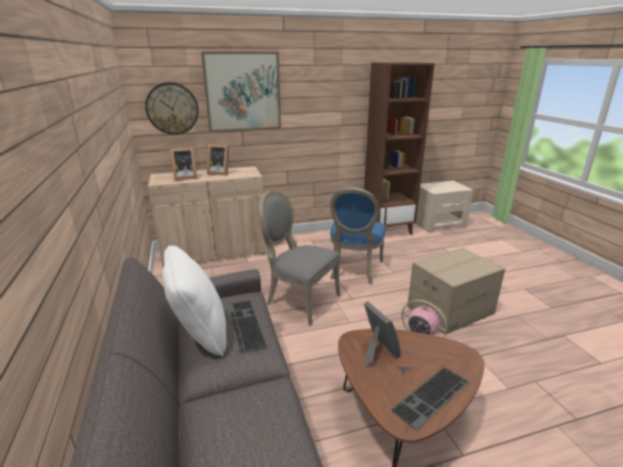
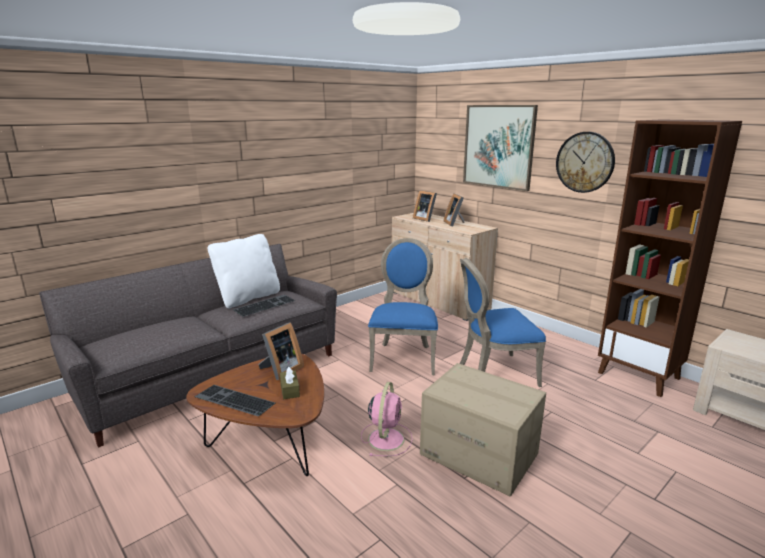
camera: 65 degrees right, 5 degrees down
(172, 108) = (441, 156): wall clock -> wall clock (585, 162)
(299, 300) = (404, 357): grey chair -> blue chair
(421, 353) = (290, 390): none -> brown tissue box

